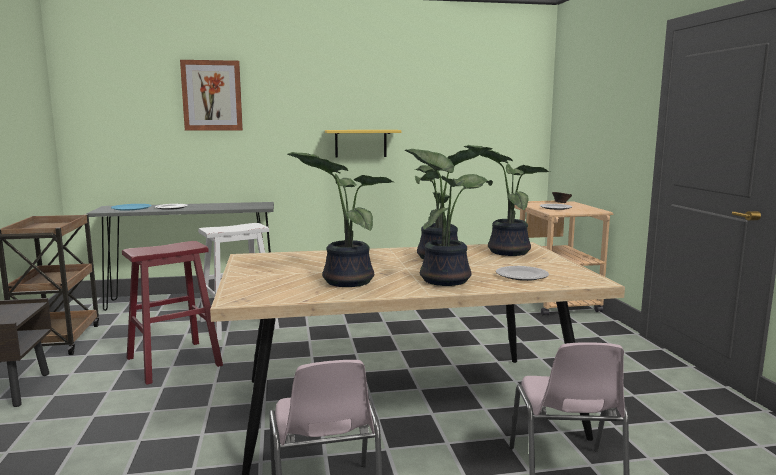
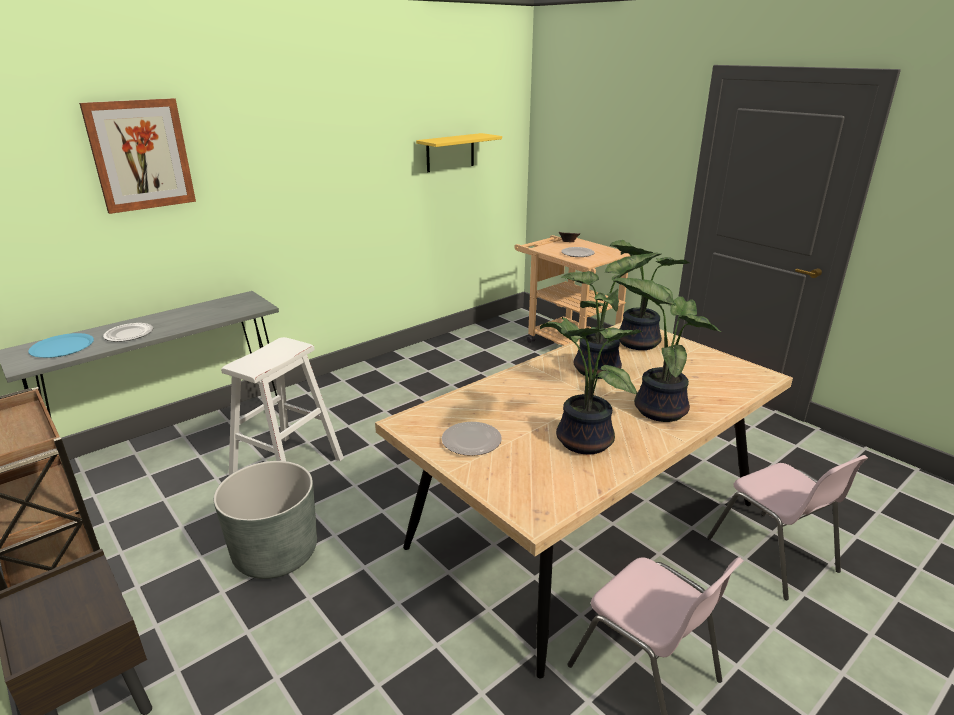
camera: 30 degrees left, 15 degrees up
(174, 361) = (276, 553): red stool -> grey planter
(360, 143) = (345, 196): yellow shelf -> yellow shelf (450, 152)
(521, 275) = (705, 383): plate -> plate (471, 441)

